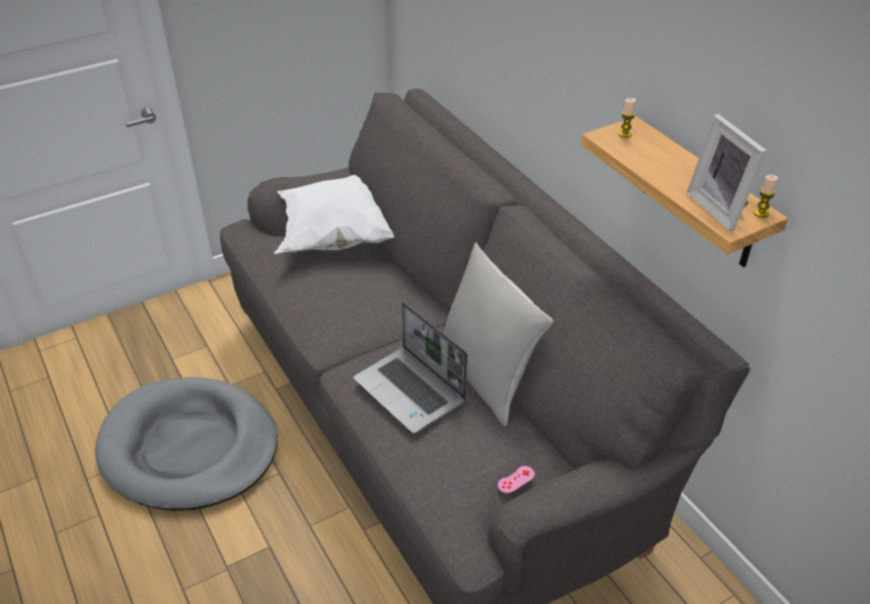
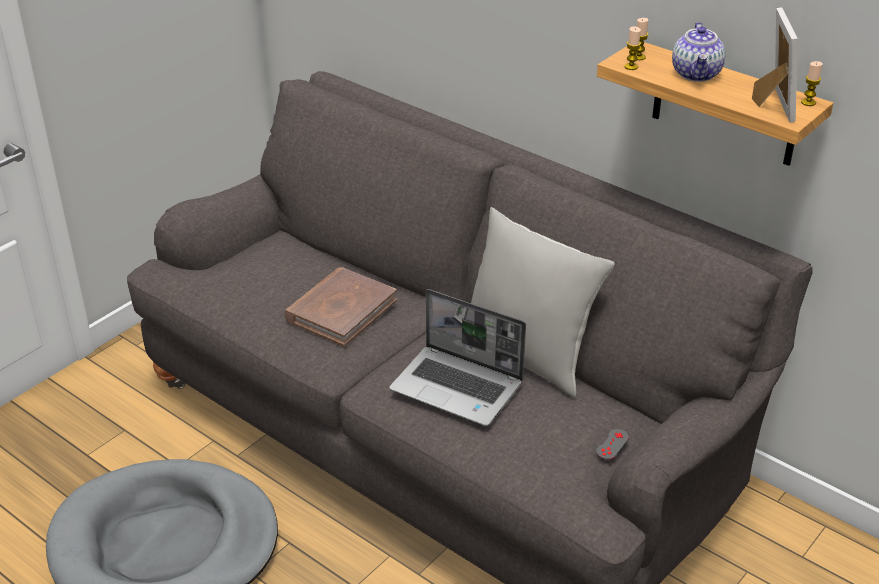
camera: 20 degrees left, 5 degrees down
(337, 236) = (278, 254): white pillow -> none
(355, 297) = (341, 310): none -> brown book
(516, 480) = (612, 444): pink game controller -> grey game controller
(611, 142) = (631, 67): none -> candle
(669, 162) = (697, 74): none -> teapot
(720, 208) = (770, 105): picture frame -> picture frame turned 135 degrees counterclockwise

